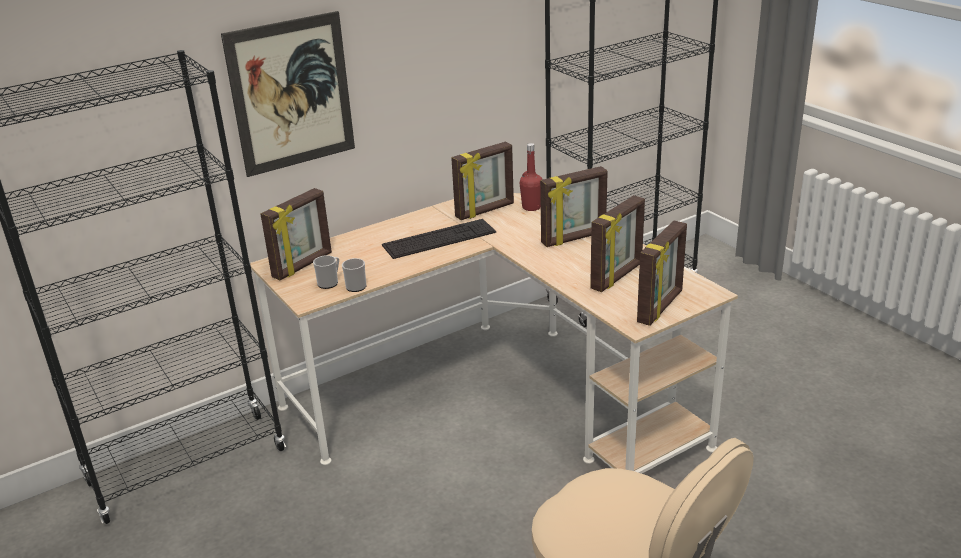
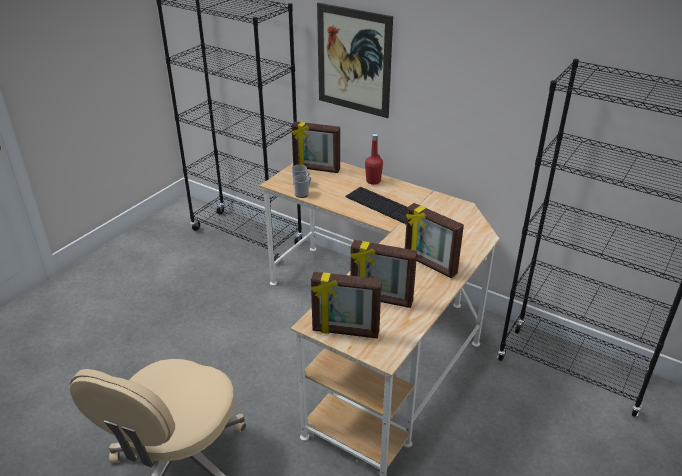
camera: 65 degrees right, 5 degrees up
(485, 211) = (443, 214): picture frame -> none
(531, 207) = (467, 233): red bottle -> red bottle (373, 181)

